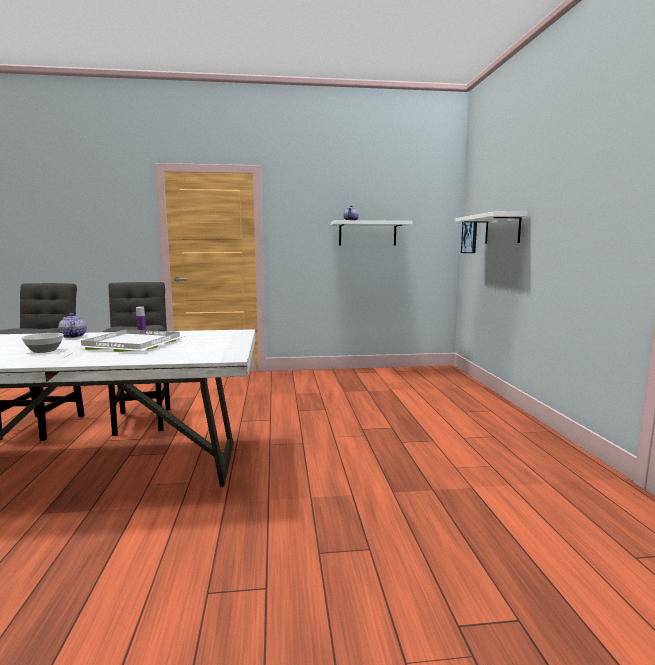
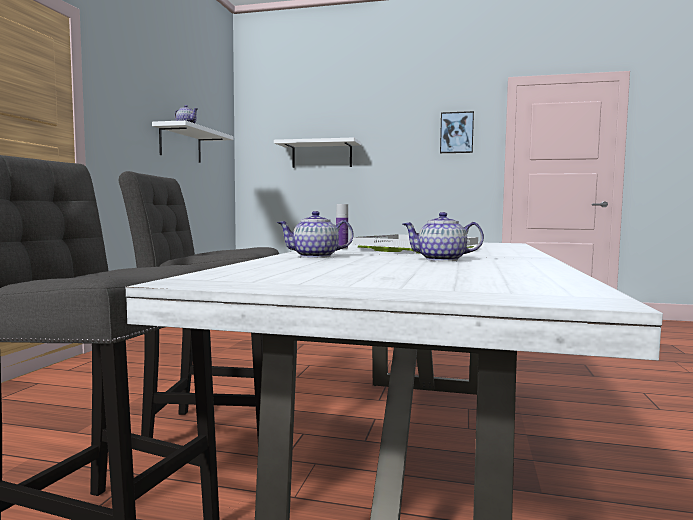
camera: 70 degrees left, 5 degrees down
(43, 350) = (442, 259): bowl -> teapot
(470, 234) = (258, 158): picture -> picture (456, 132)

